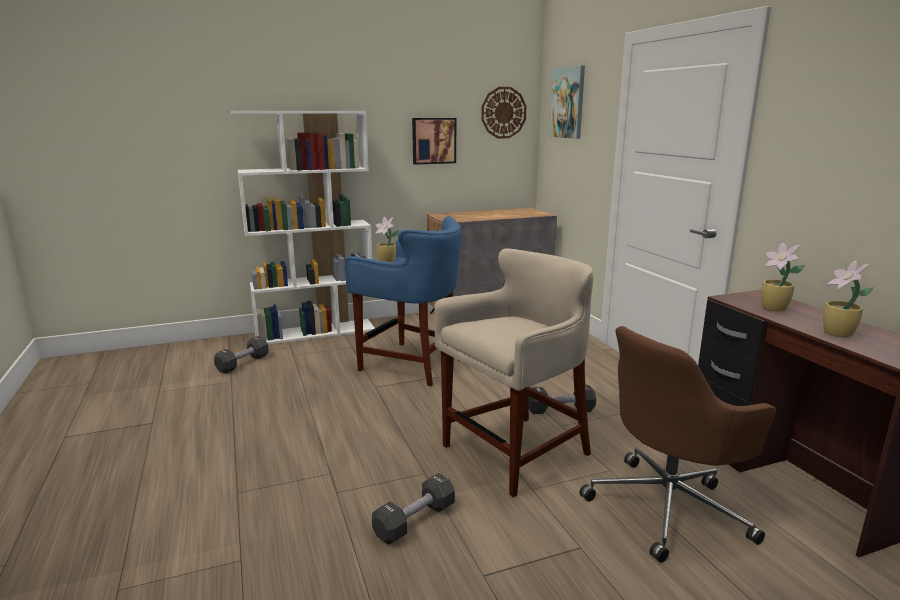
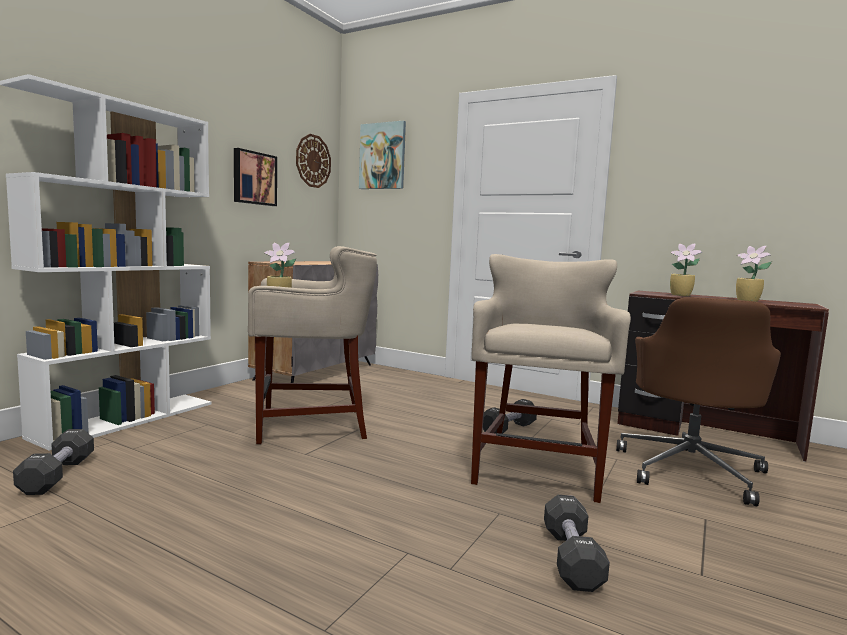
camera: 40 degrees left, 10 degrees down
(411, 364) = (310, 425): blue stool -> beige stool

